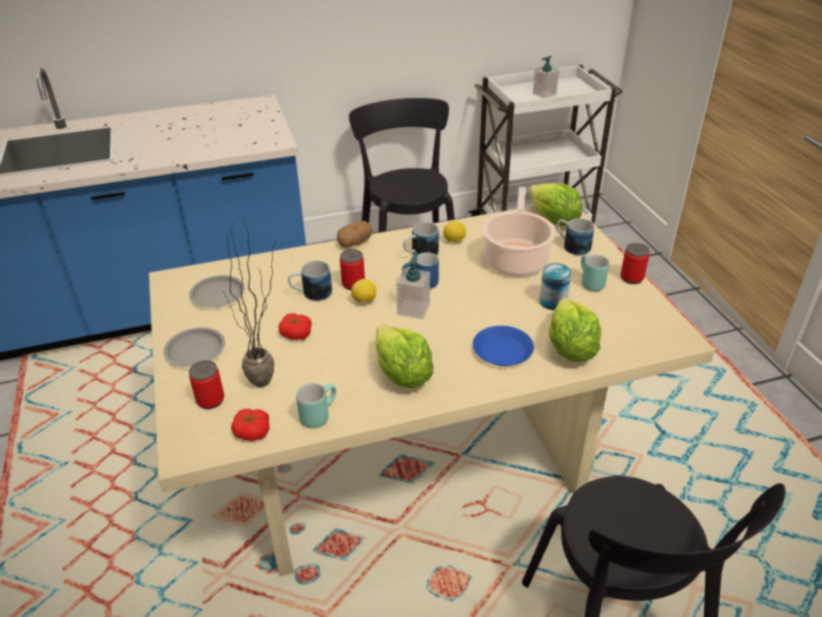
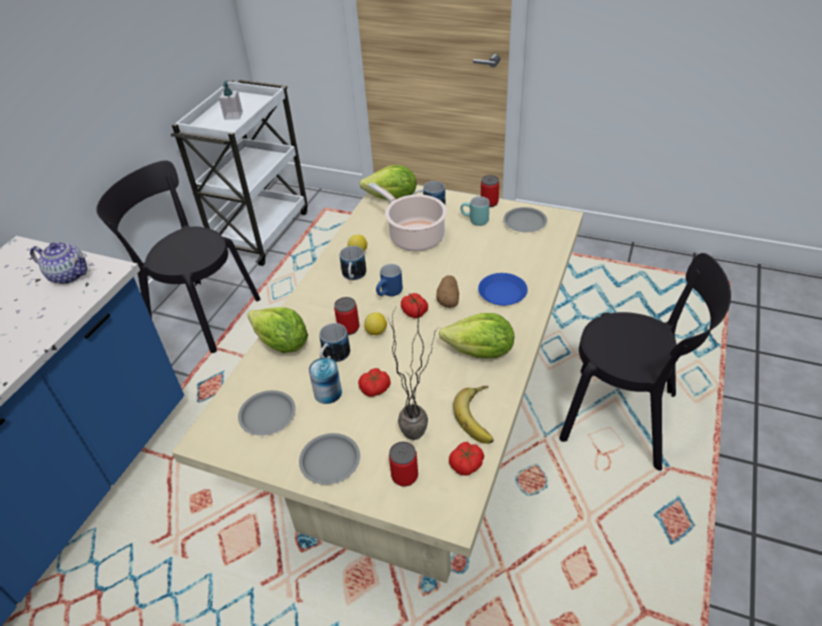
camera: 50 degrees left, 5 degrees up
(256, 131) = (68, 275): none -> teapot
(318, 414) = (480, 417): turquoise mug -> banana
(355, 243) = (296, 302): potato -> potato (448, 299)
(413, 309) = (414, 311): soap dispenser -> tomato
(553, 301) = (476, 245): can -> can (328, 393)
(570, 349) = (529, 264): lettuce -> lettuce (282, 344)
(633, 316) = (525, 222): none -> grey plate

